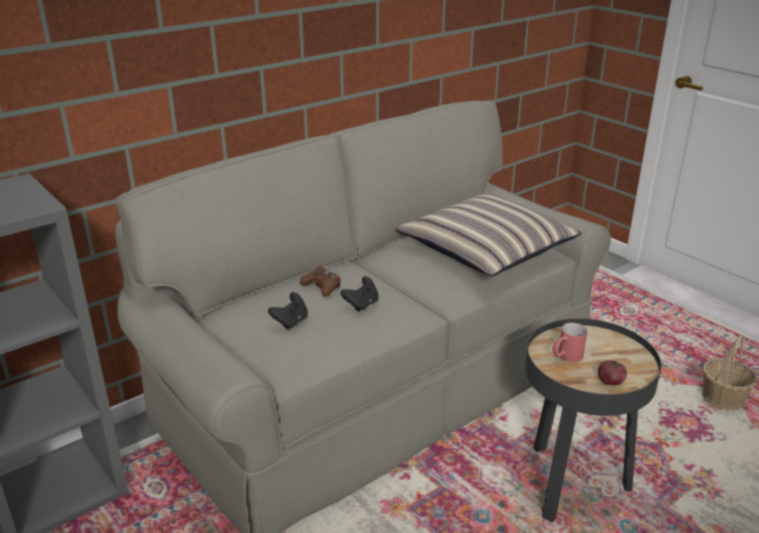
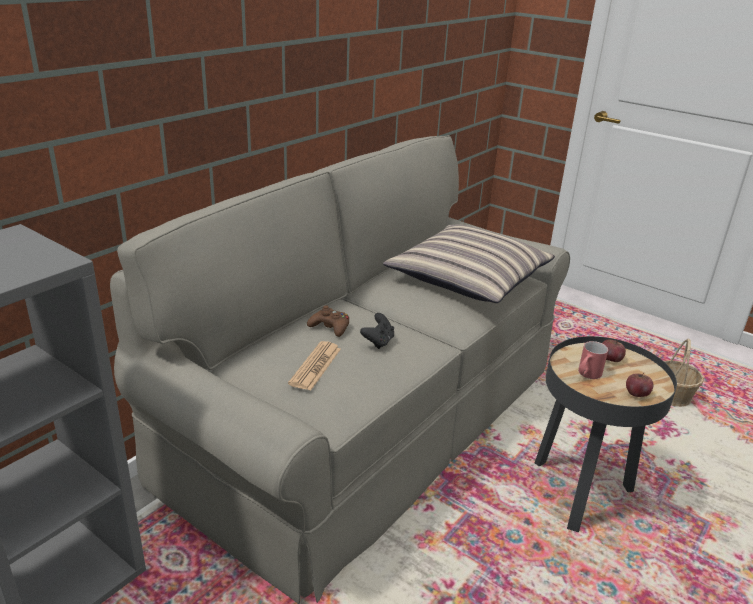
camera: 15 degrees left, 0 degrees up
(291, 322) = (315, 366): black game controller -> newspaper
(600, 344) = (610, 359): none -> apple

